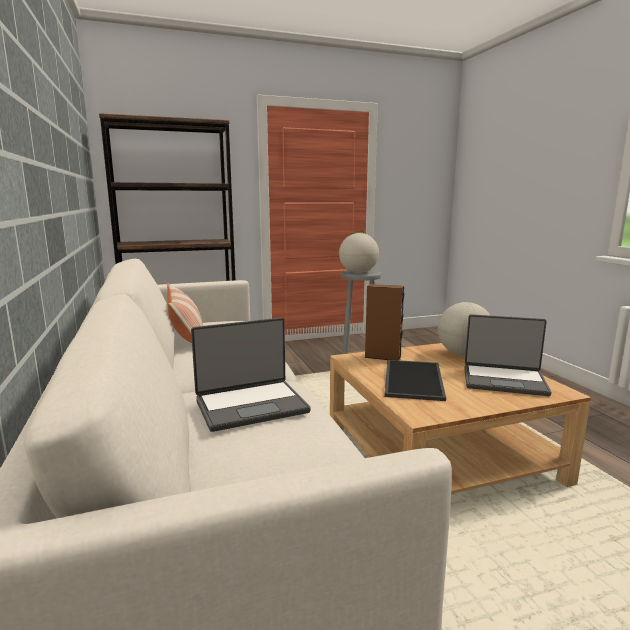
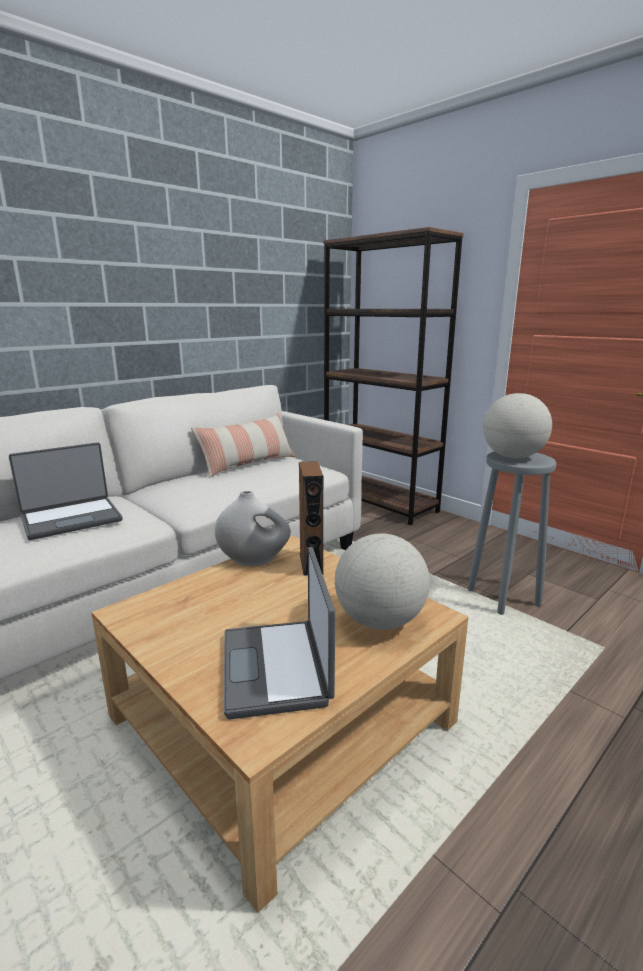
camera: 65 degrees right, 5 degrees up
(251, 405) = (71, 519): laptop -> laptop turned 75 degrees counterclockwise
(365, 370) = (254, 561): none -> white vase
(411, 379) = (239, 592): tray -> none

